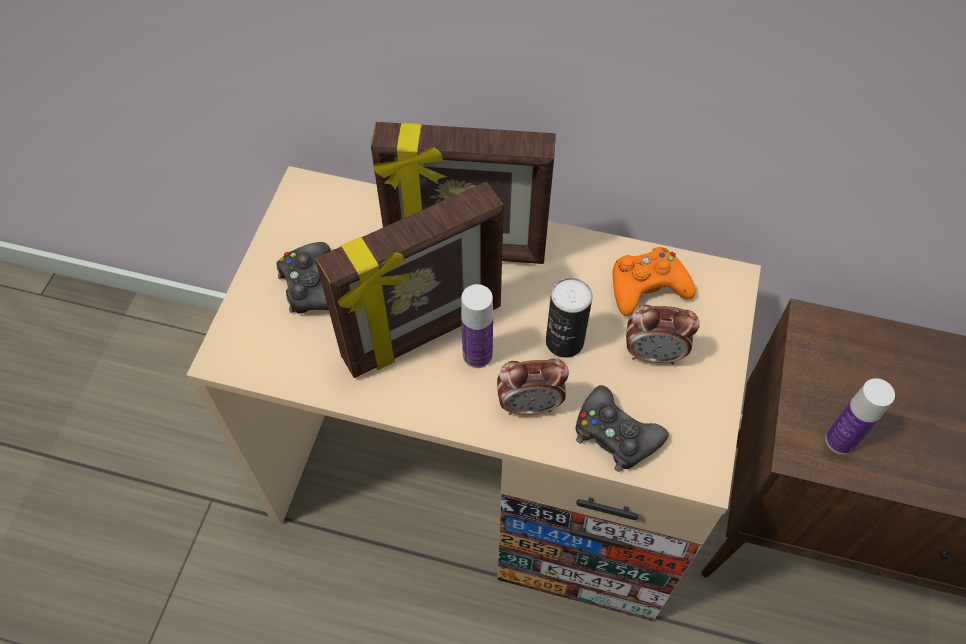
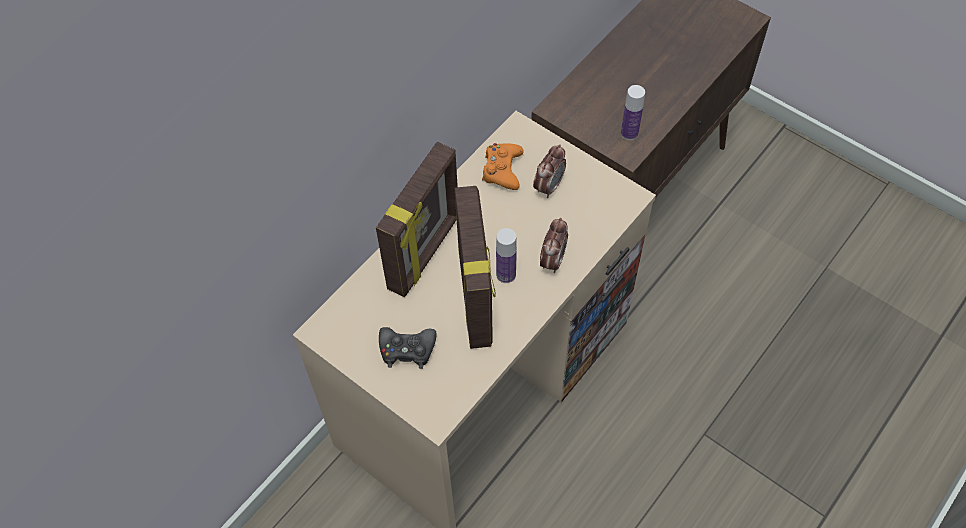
camera: 65 degrees left, 0 degrees up
(564, 341) = (518, 226): can -> none
(615, 435) = (591, 226): black game controller -> none

